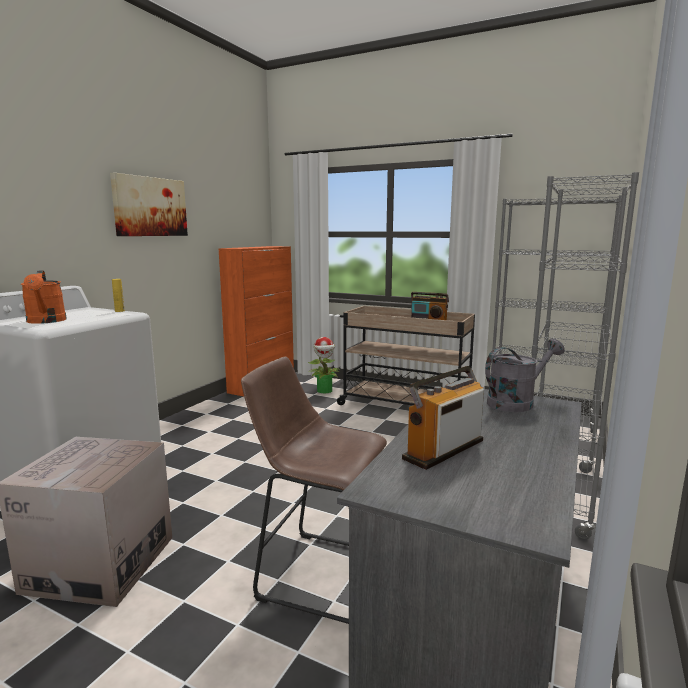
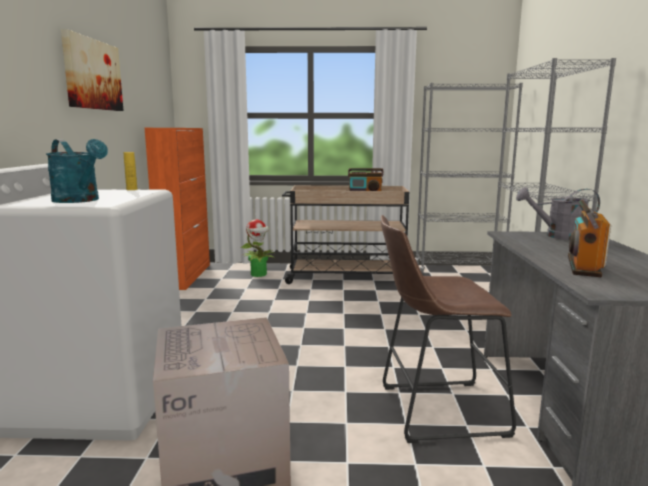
camera: 25 degrees left, 0 degrees up
(46, 321) = (80, 200): orange watering can -> turquoise watering can
(516, 402) = (558, 236): grey watering can -> grey watering can turned 120 degrees counterclockwise

